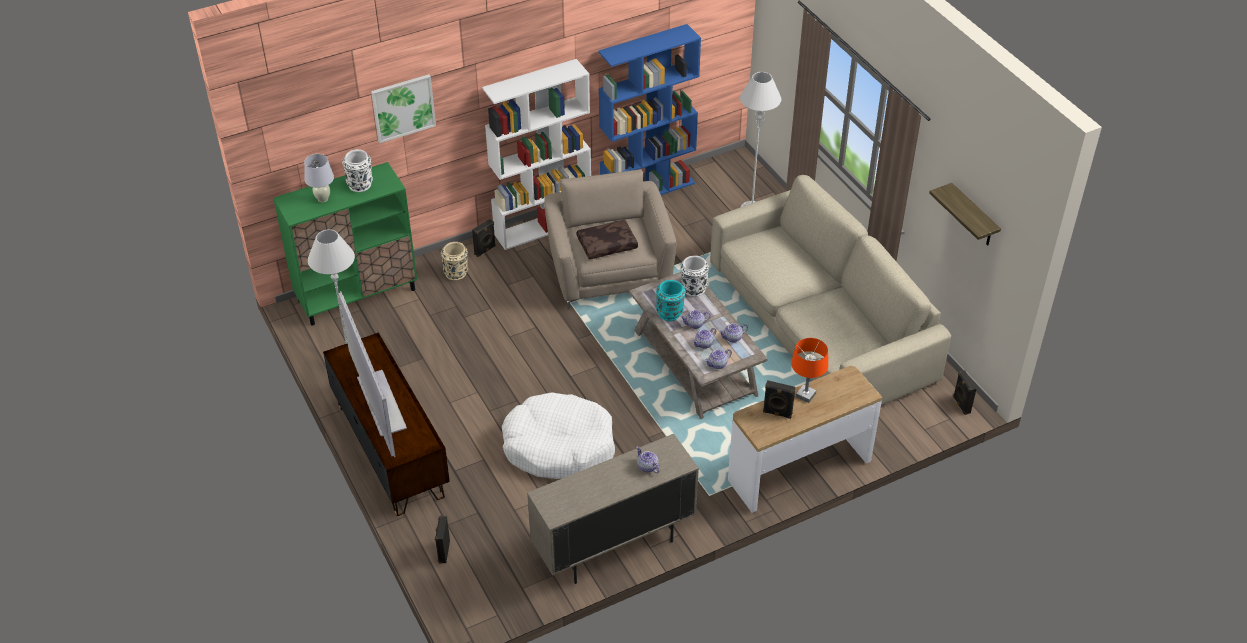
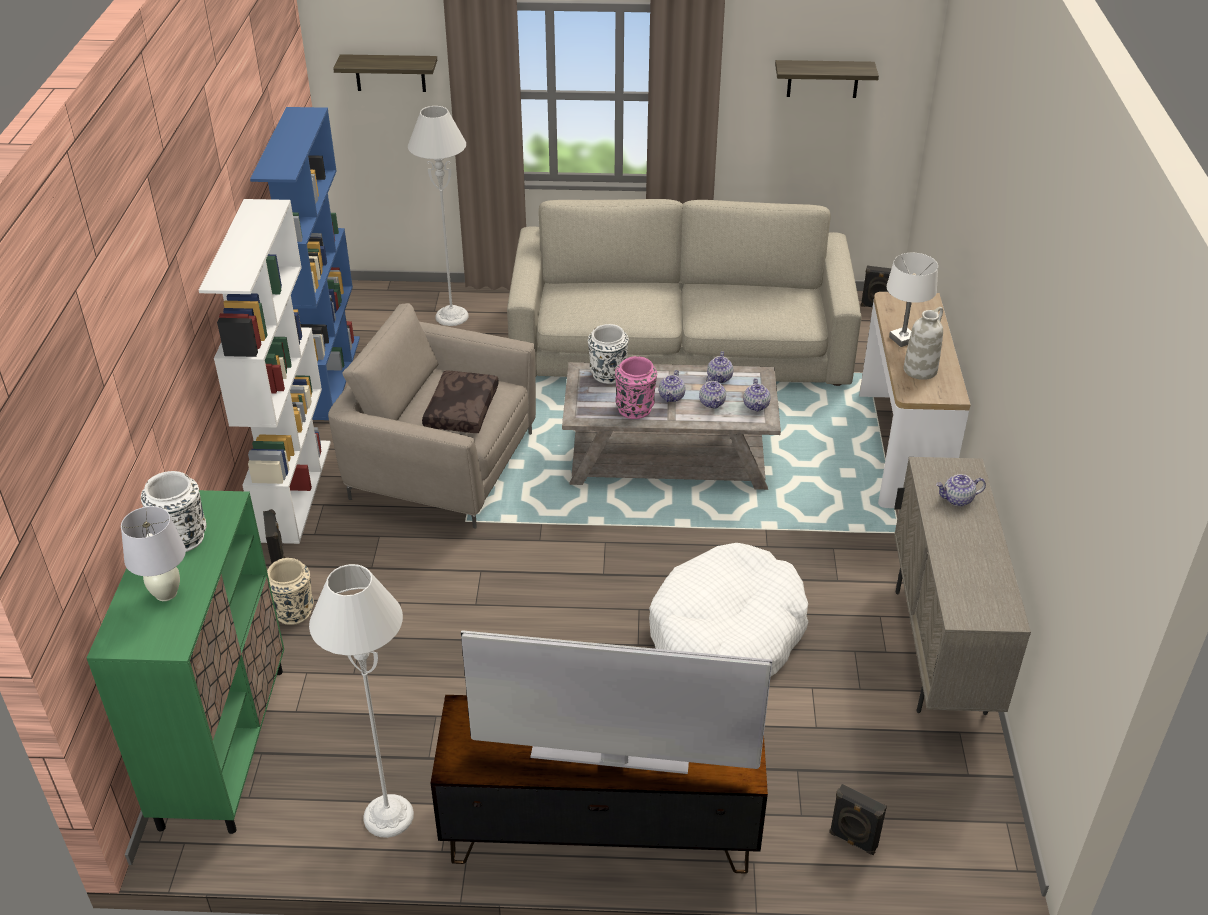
camera: 60 degrees left, 5 degrees down
(403, 107) = (145, 376): picture -> none
(670, 313) = (635, 408): turquoise vase -> pink vase
(777, 413) = (920, 369): black speaker -> white vase
(784, 39) = (390, 73): none -> shelf
(806, 395) = (903, 339): orange table lamp -> white table lamp

